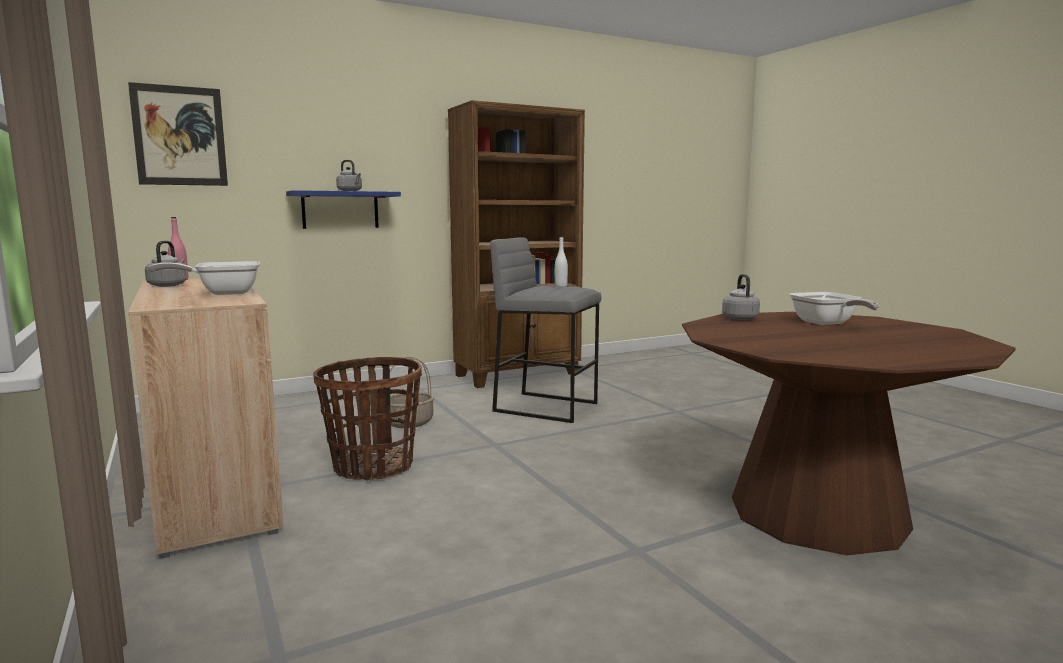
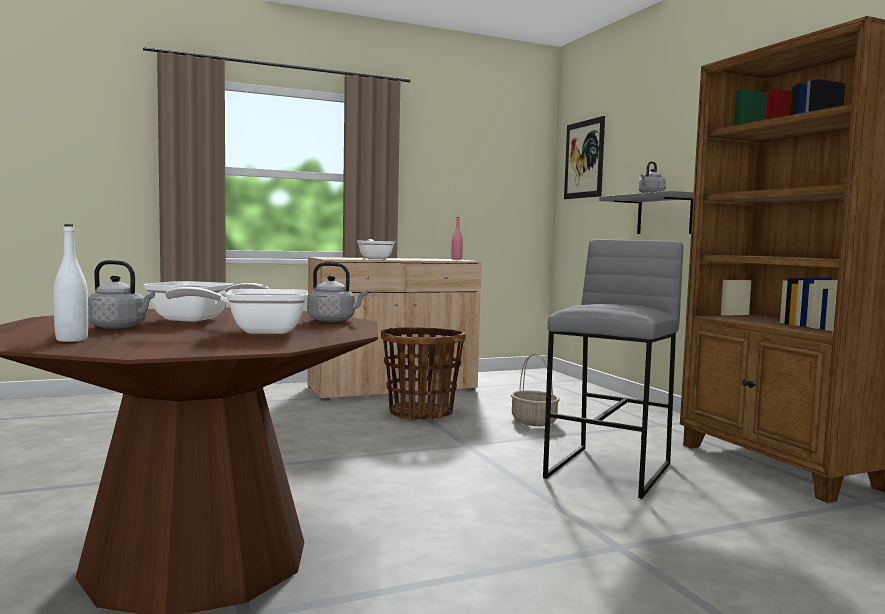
camera: 95 degrees right, 5 degrees down
(168, 285) = (424, 258): grey kettle -> grey kettle (120, 327)
(340, 210) = (664, 214): blue shelf -> grey shelf
(561, 286) = (612, 304): white bottle -> white bottle (71, 340)
(803, 336) = (198, 320): none -> frying pan

